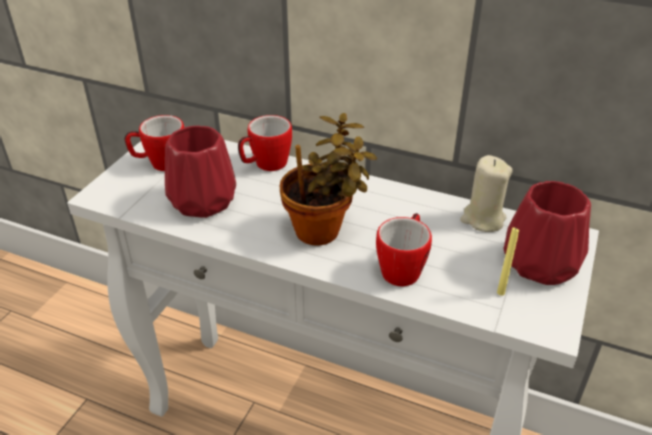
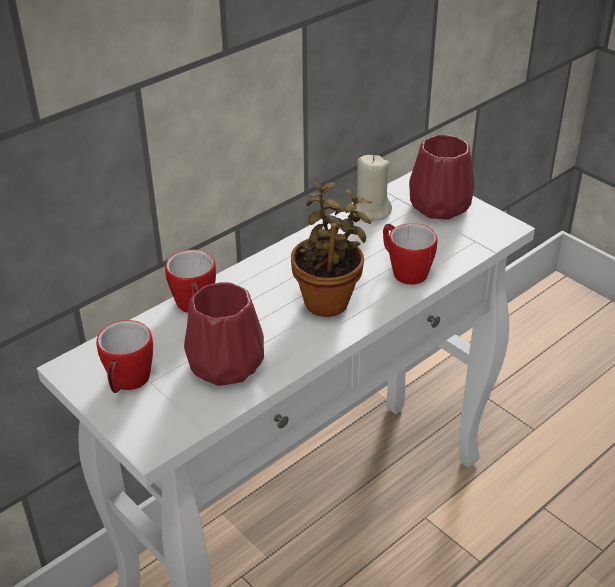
camera: 65 degrees left, 0 degrees up
(500, 293) = (459, 235): yellow candle -> none

